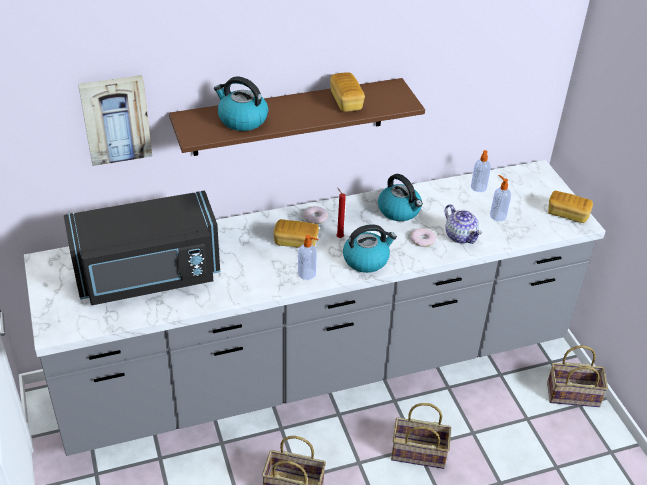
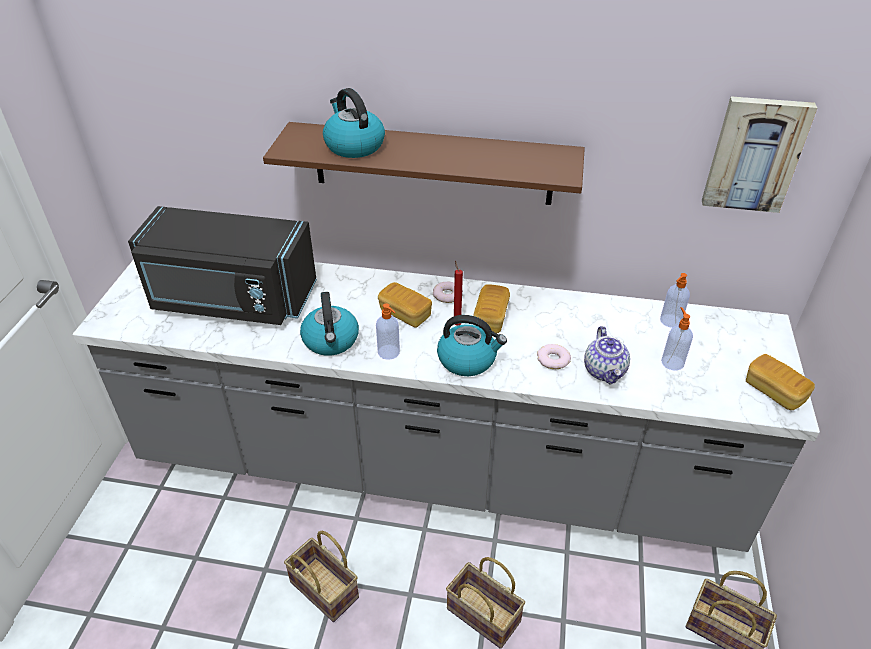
camera: 30 degrees right, 0 degrees up
(116, 119) = (230, 115): picture -> picture (754, 154)
(346, 101) = (490, 155): bread -> bread (491, 318)
(399, 211) = (550, 317): kettle -> kettle (331, 341)

